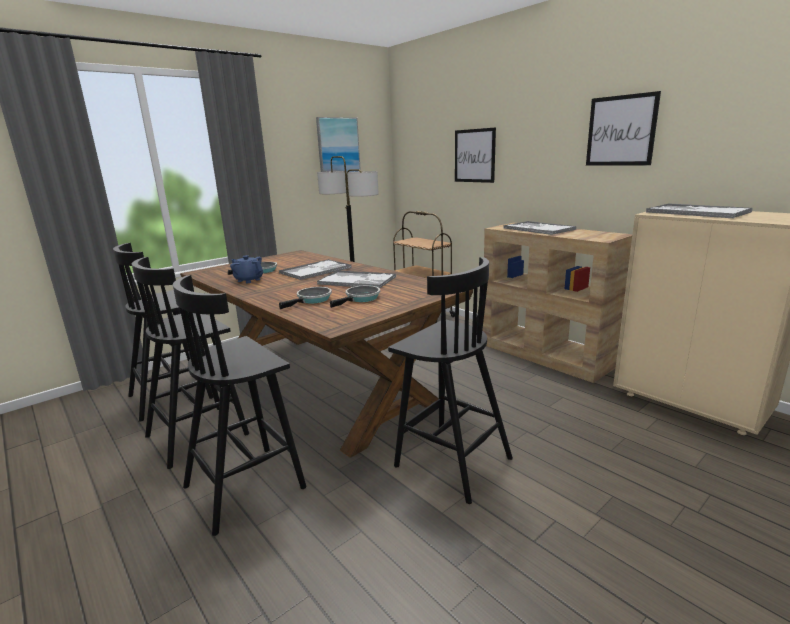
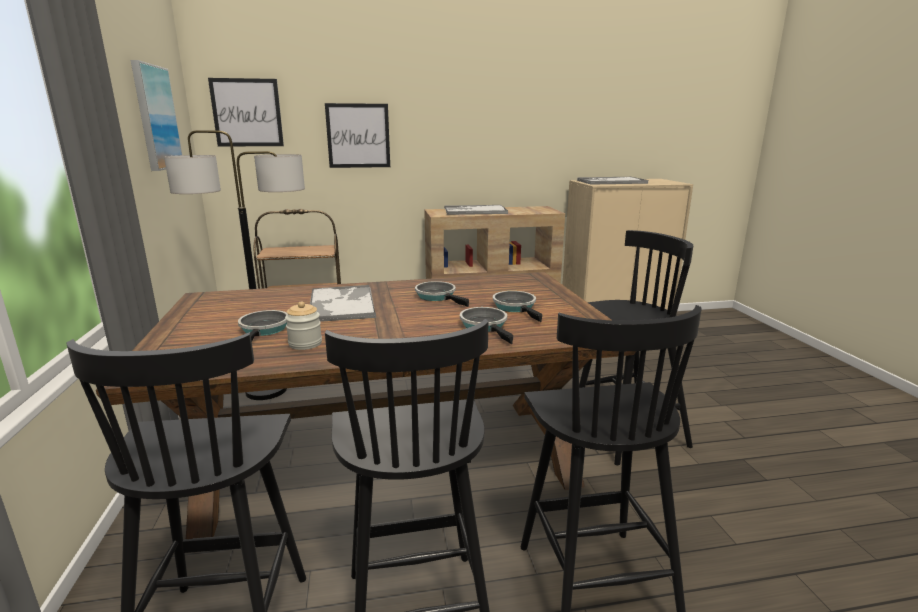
camera: 60 degrees left, 0 degrees up
(249, 280) = (305, 344): blue teapot -> jar
(358, 280) = (438, 297): tray -> frying pan
(621, 131) = (526, 116): picture -> picture (247, 113)

